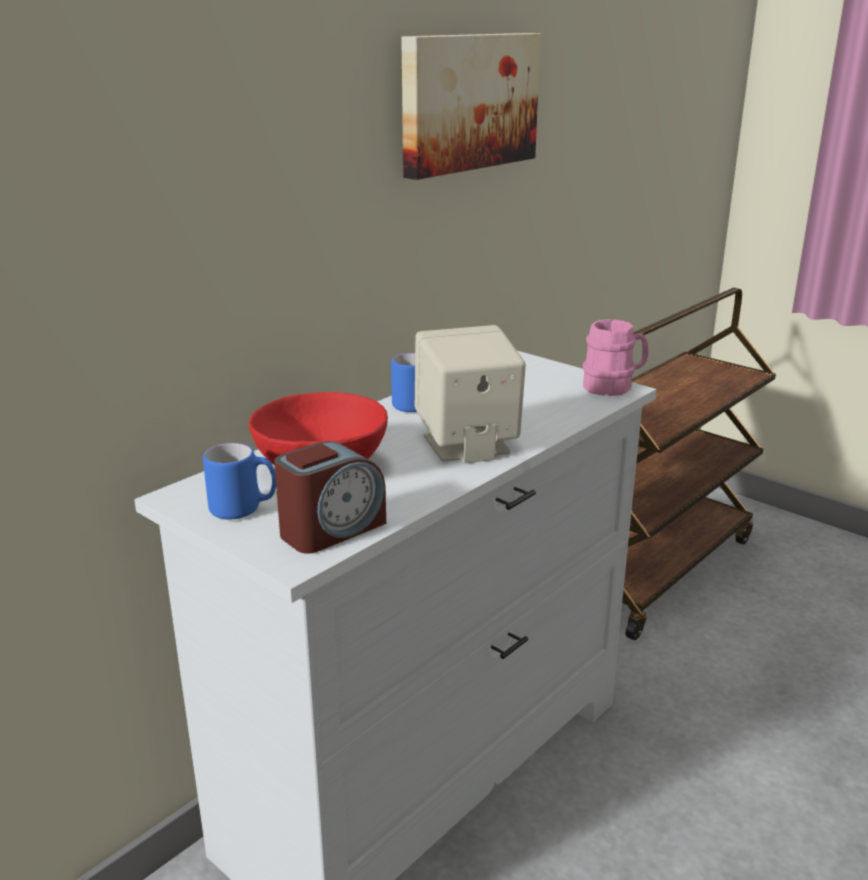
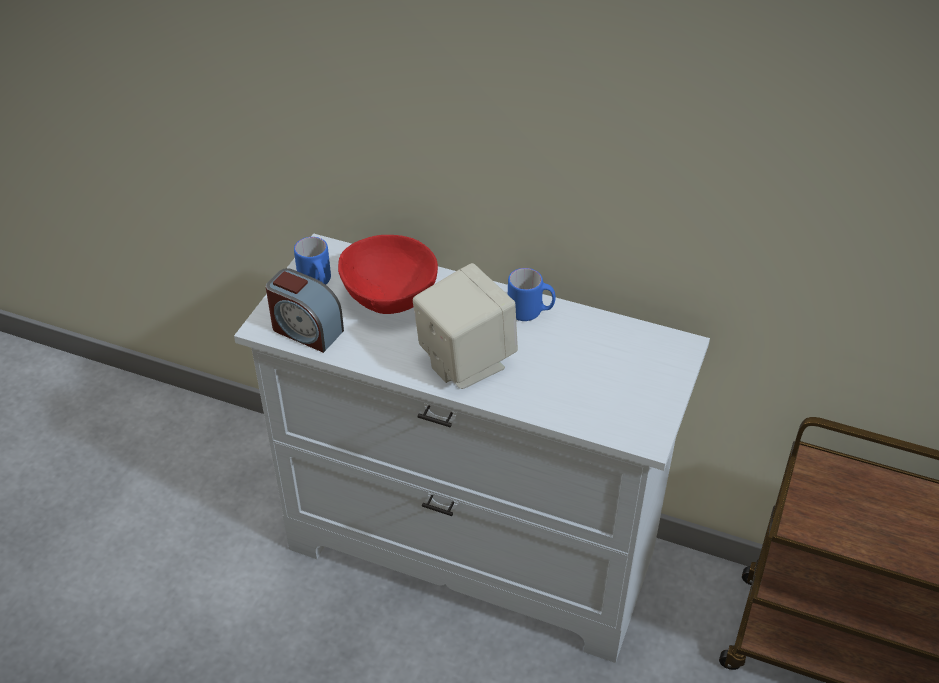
camera: 70 degrees right, 20 degrees up
(467, 102) = (691, 109): picture -> none
(614, 386) = (649, 431): pink mug -> none

